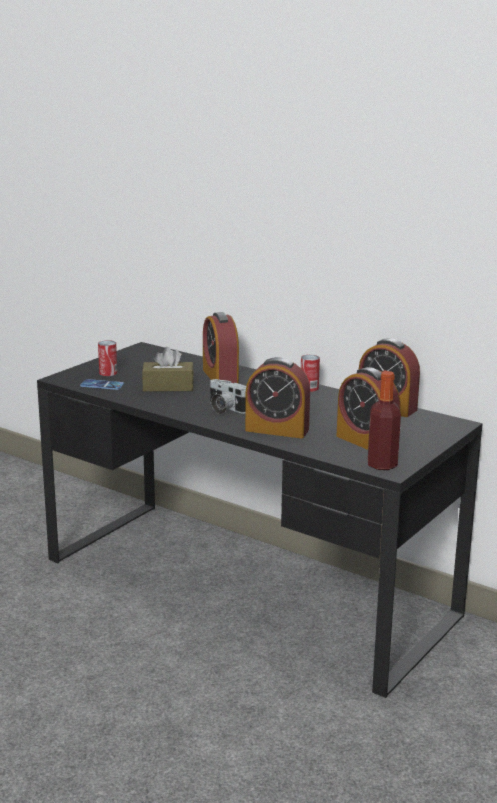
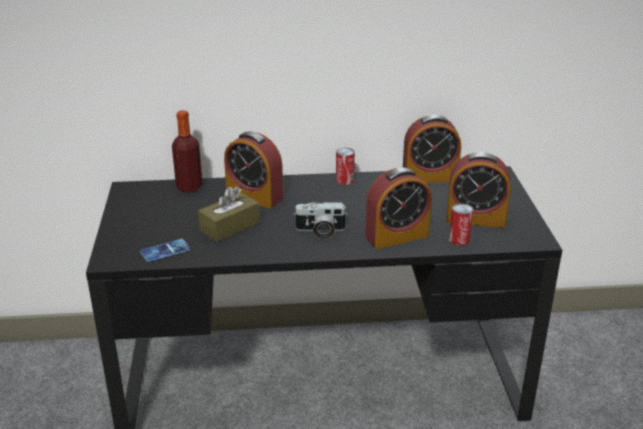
camera: 40 degrees left, 10 degrees up
(108, 373) = (145, 233): can -> can (459, 240)
(382, 465) = (523, 237): bottle -> bottle (189, 187)

